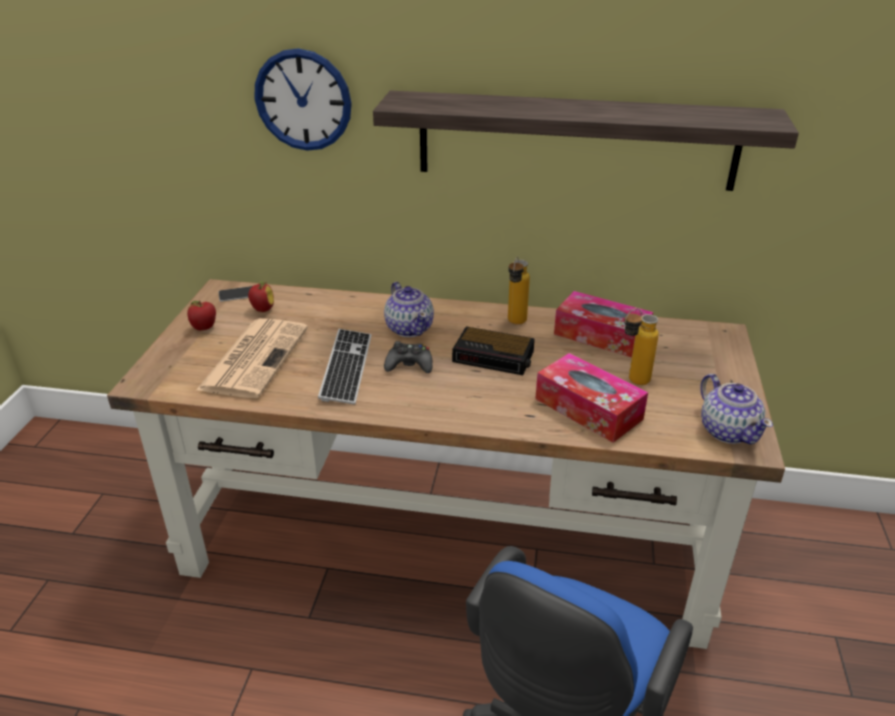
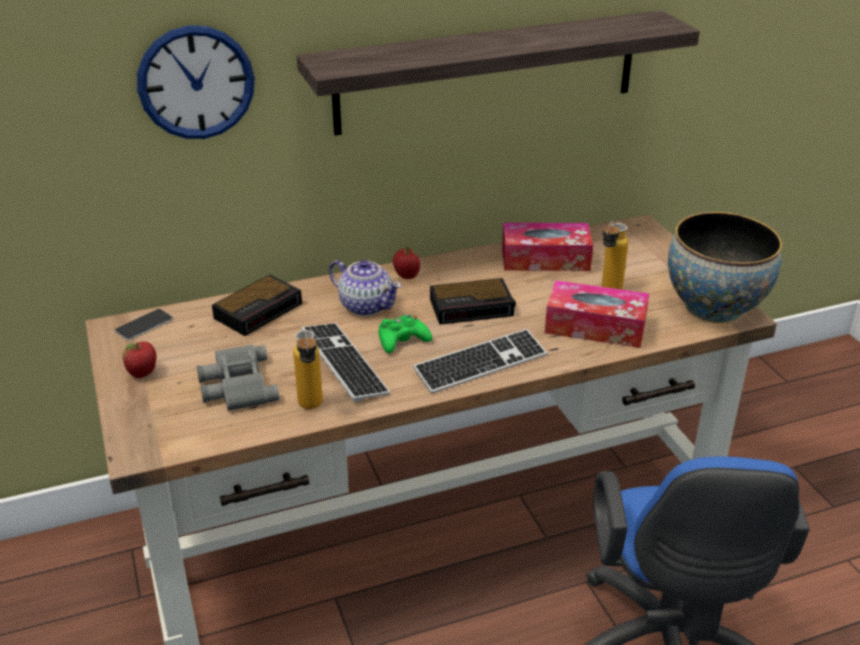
camera: 30 degrees left, 0 degrees up
(254, 357) = (236, 385): newspaper -> grey binoculars
(262, 309) = (188, 334): apple -> apple (406, 277)
(328, 307) = (260, 310): none -> alarm clock
(409, 365) = (402, 340): black game controller -> green game controller
(453, 406) = (480, 363): none -> keyboard
(515, 324) = (461, 271): bottle -> bottle (311, 409)
(728, 430) = (714, 307): teapot -> bowl

